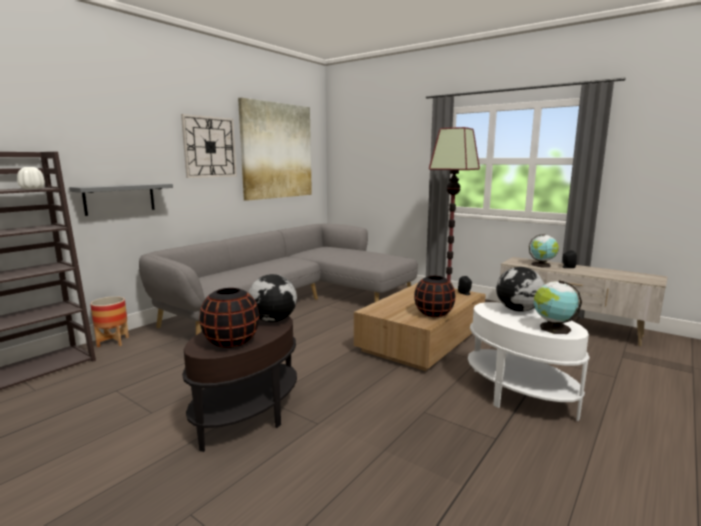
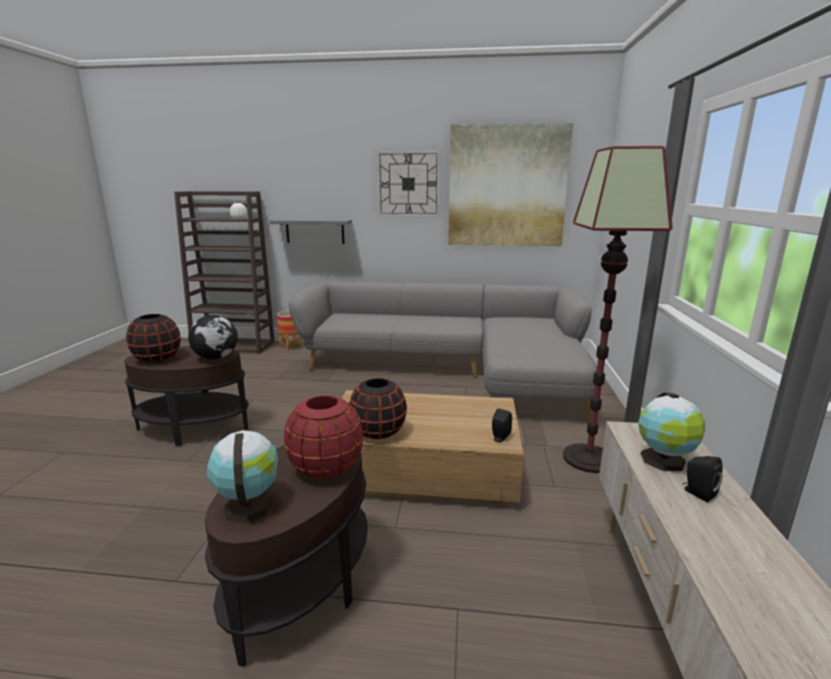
camera: 60 degrees right, 5 degrees up
(518, 310) = (326, 468): globe -> red vase
(519, 395) = (302, 586): white side table -> brown side table

